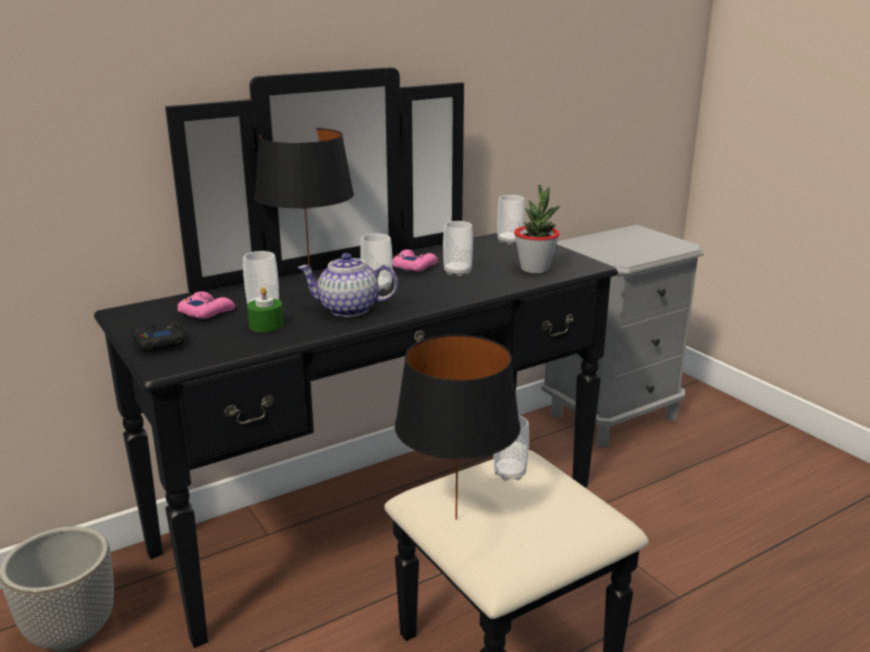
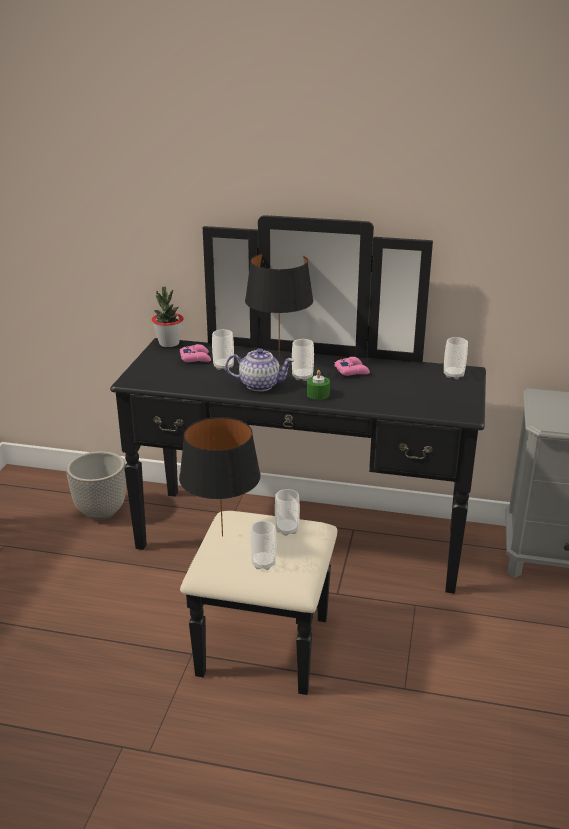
camera: 45 degrees right, 5 degrees up
(159, 343) = (147, 368): black game controller -> none
(266, 325) = (207, 377): green candle -> green candle (318, 394)
(348, 309) = (260, 385): teapot -> teapot turned 135 degrees clockwise
(457, 272) = (368, 385): cup -> cup (263, 563)
(535, 269) = (422, 402): potted plant -> potted plant (169, 343)

